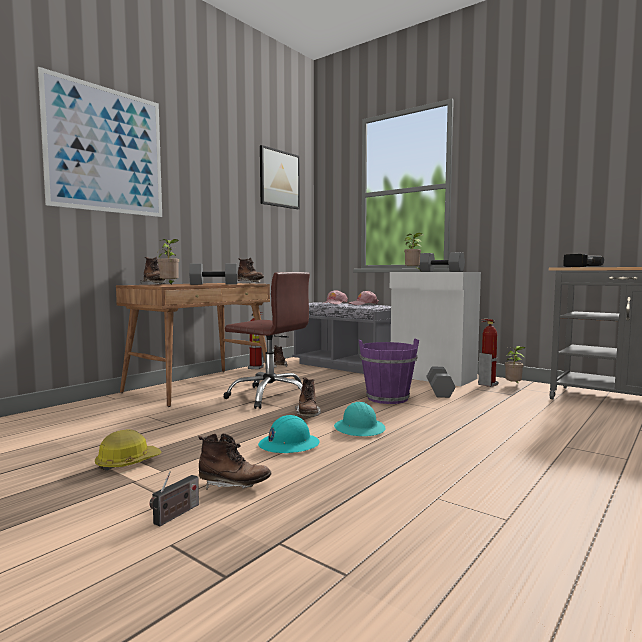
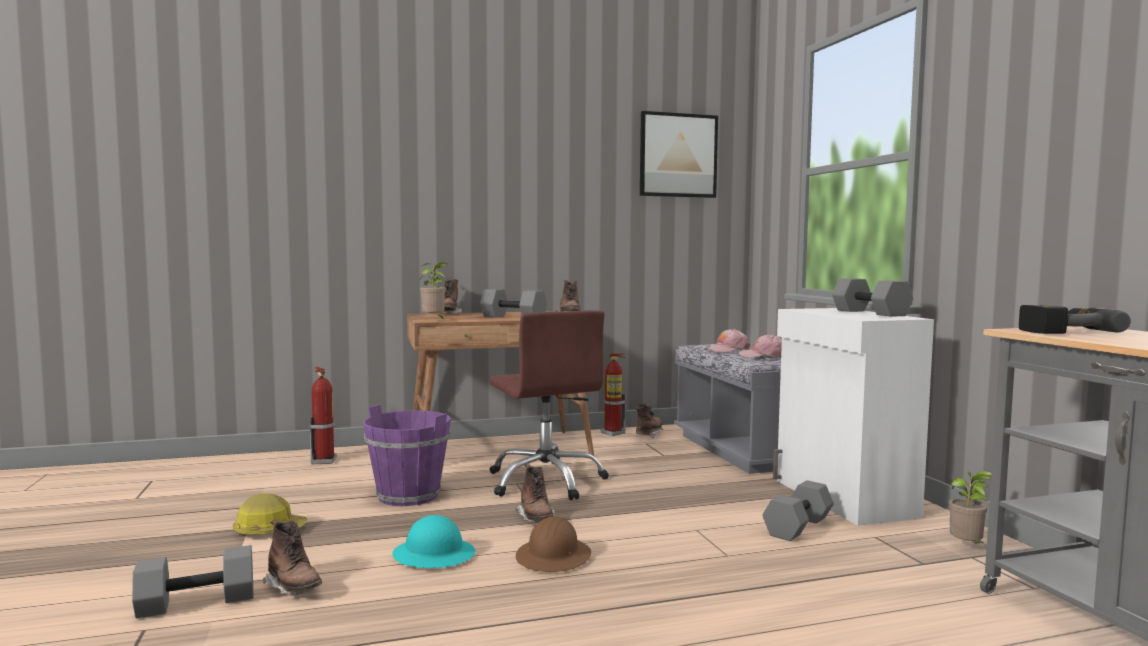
camera: 35 degrees right, 0 degrees up
(106, 150) = (402, 153): picture -> none
(175, 515) = (198, 601): radio -> grey dumbbell
(308, 414) = (536, 519): brown boot -> brown boot turned 45 degrees counterclockwise
(359, 429) = (554, 557): turquoise hard hat -> brown hard hat
(387, 398) = (689, 519): purple bucket -> purple bucket (409, 495)
(413, 271) = (810, 311): potted plant -> none
(487, 384) = (918, 533): fire extinguisher -> fire extinguisher (324, 461)

